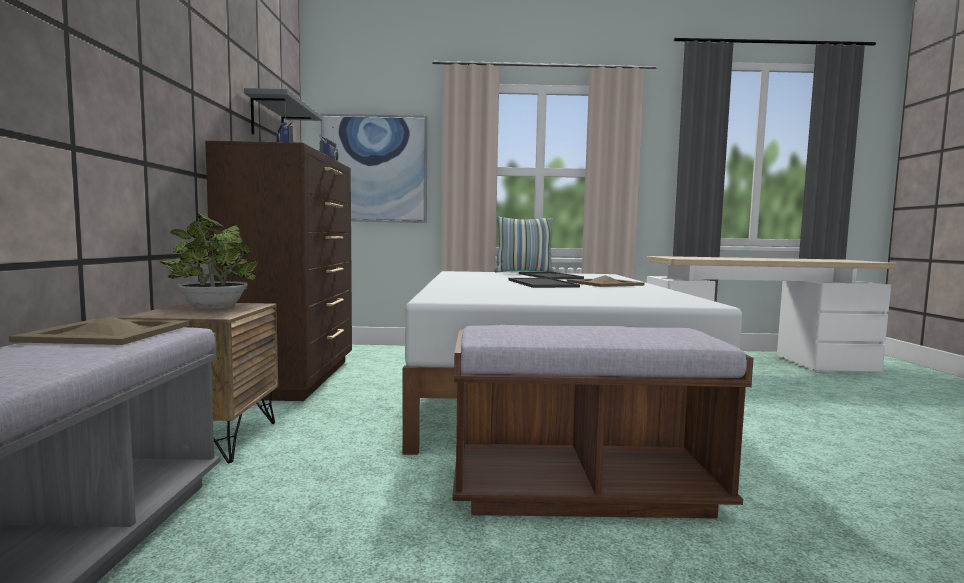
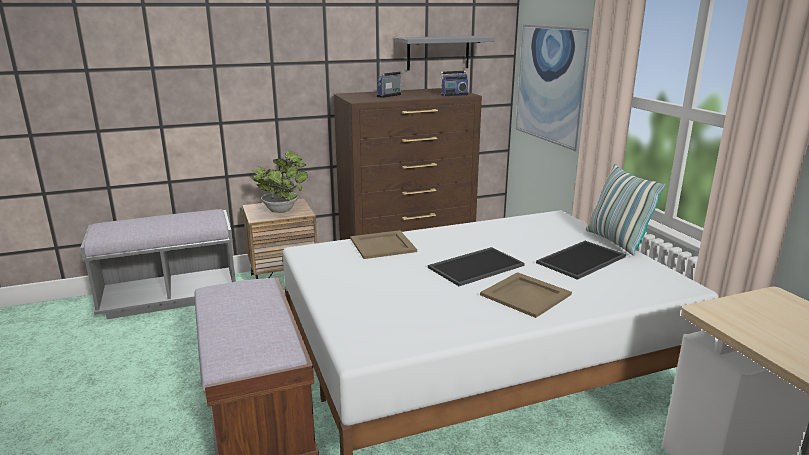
camera: 70 degrees right, 15 degrees up
(107, 332) = (193, 218): beige tray -> beige tray (383, 245)

